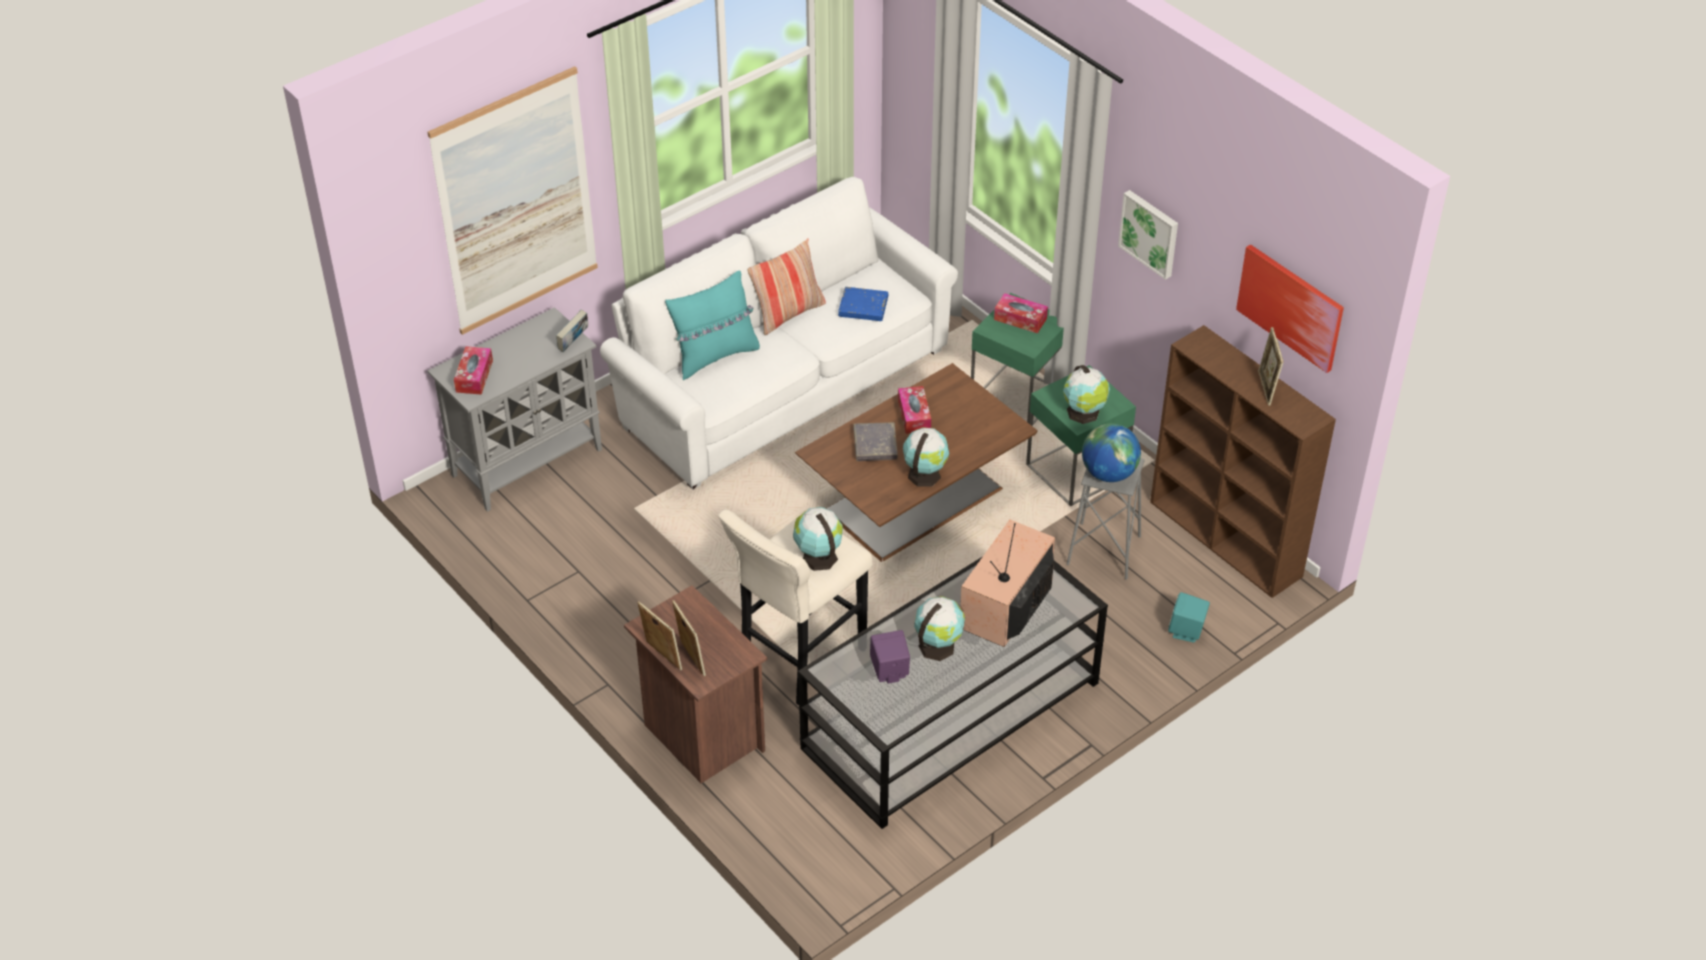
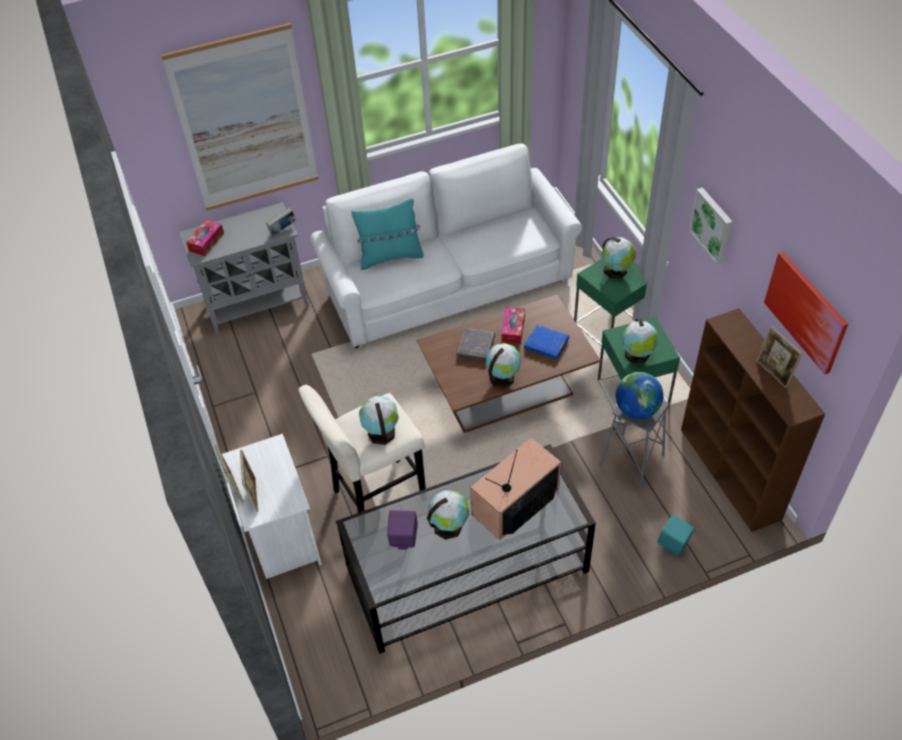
camera: 20 degrees right, 5 degrees up
(700, 735) = (282, 539): brown nightstand -> white nightstand
(788, 313) = (454, 235): pillow -> none
(863, 307) = (508, 240): blue book -> blue book (546, 344)
(1020, 319) = (616, 271): tissue box -> globe
(1266, 388) = (773, 373): picture frame -> picture frame turned 45 degrees counterclockwise

